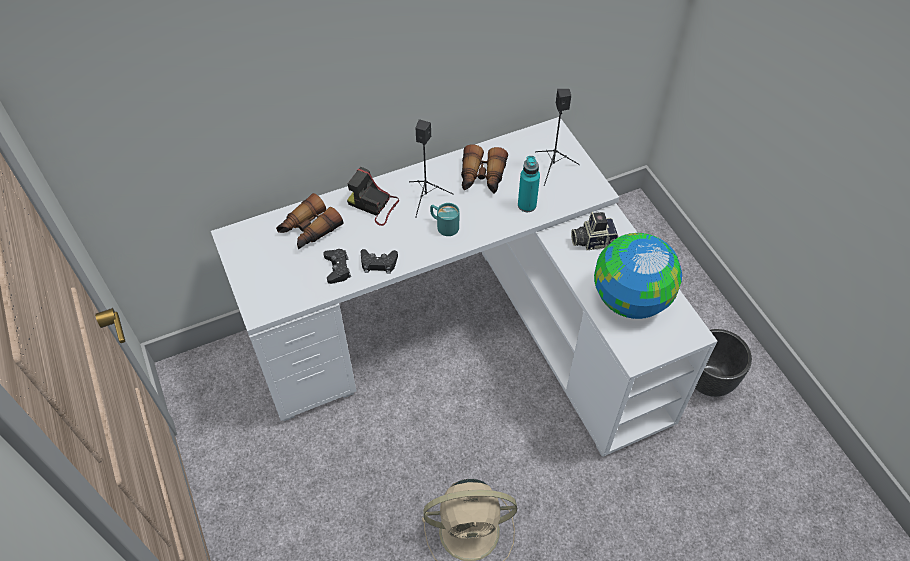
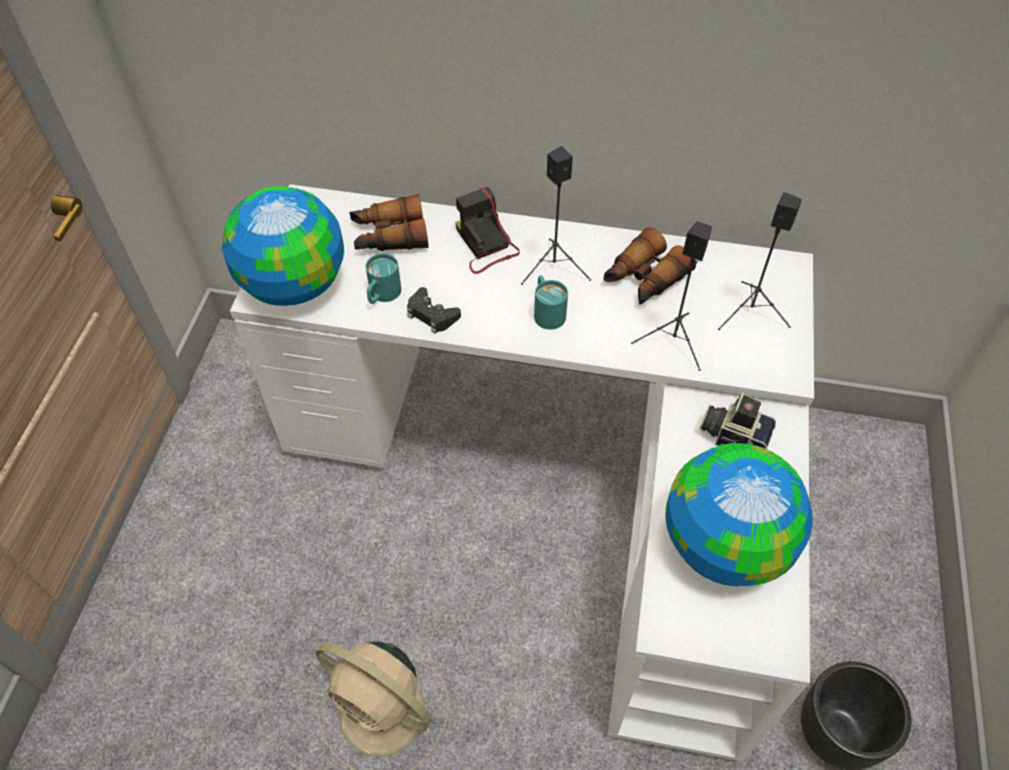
camera: 35 degrees right, 0 degrees up
(275, 292) = (293, 285): none -> globe
(337, 268) = (382, 295): black game controller -> turquoise mug
(527, 205) = (674, 342): turquoise bottle -> black speaker

